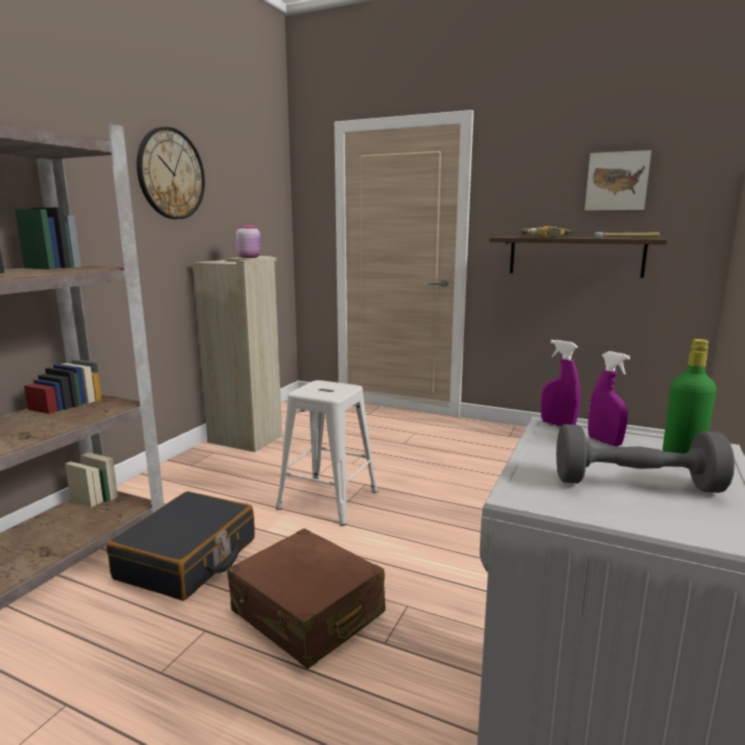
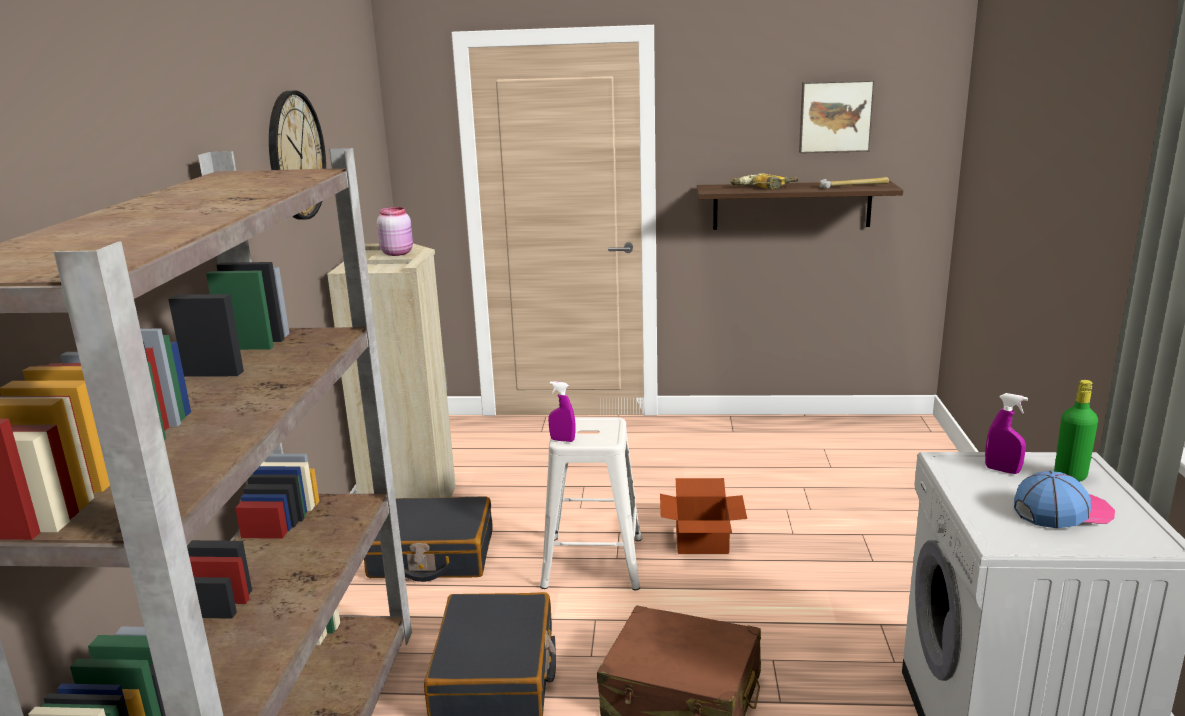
camera: 20 degrees left, 5 degrees up
(226, 472) = (431, 555): none -> black suitcase
(421, 503) = (701, 541): none -> cardboard box
(557, 424) = (950, 458): purple spray bottle -> purple spray bottle (562, 440)
(635, 484) = (1062, 511): grey dumbbell -> cap

